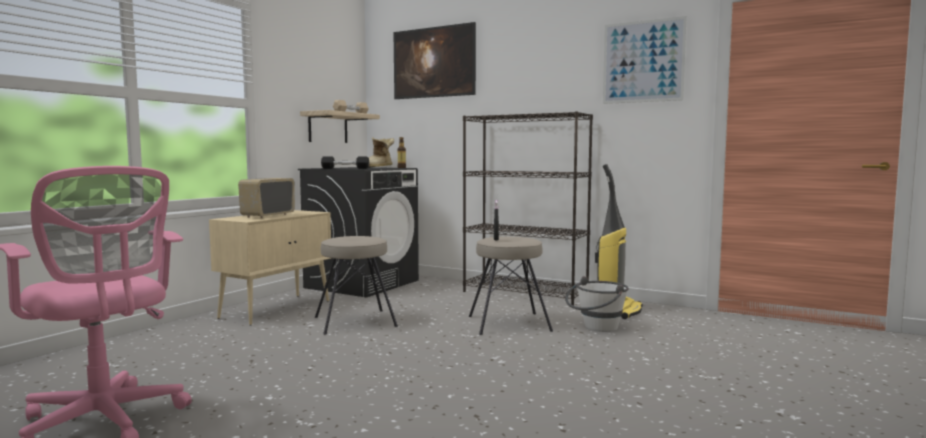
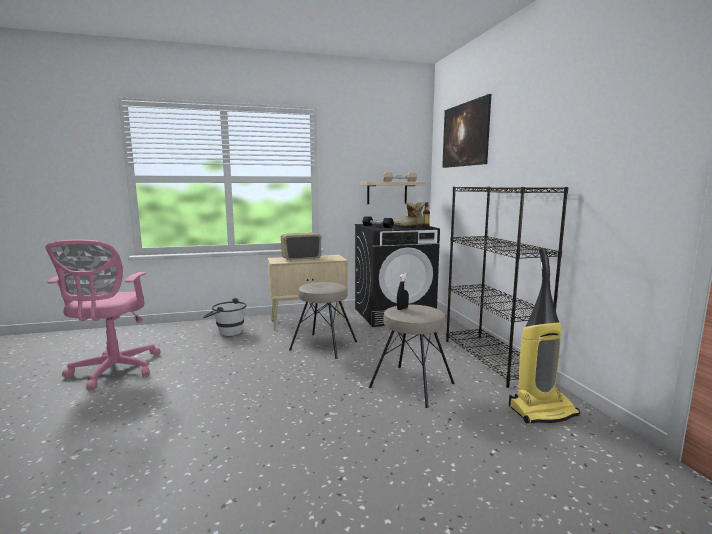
camera: 45 degrees right, 5 degrees up
(596, 328) = (472, 421): white bucket -> white bucket (226, 332)
(643, 61) = (625, 122): picture -> none

